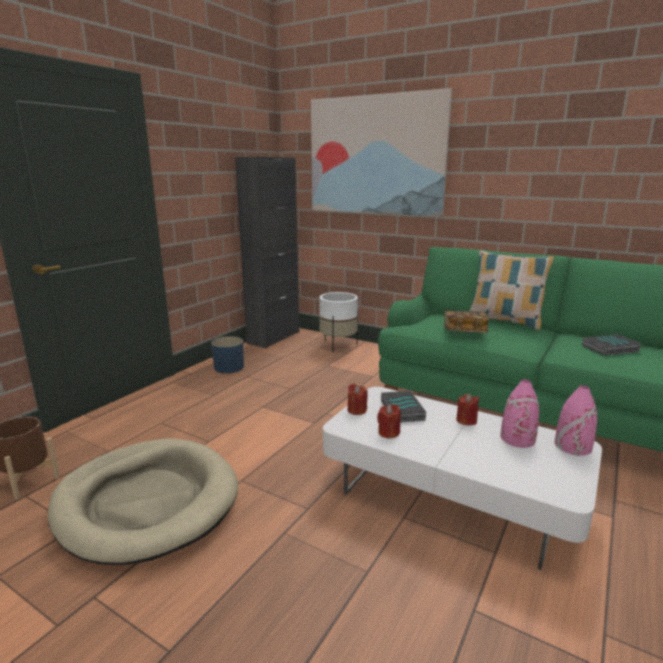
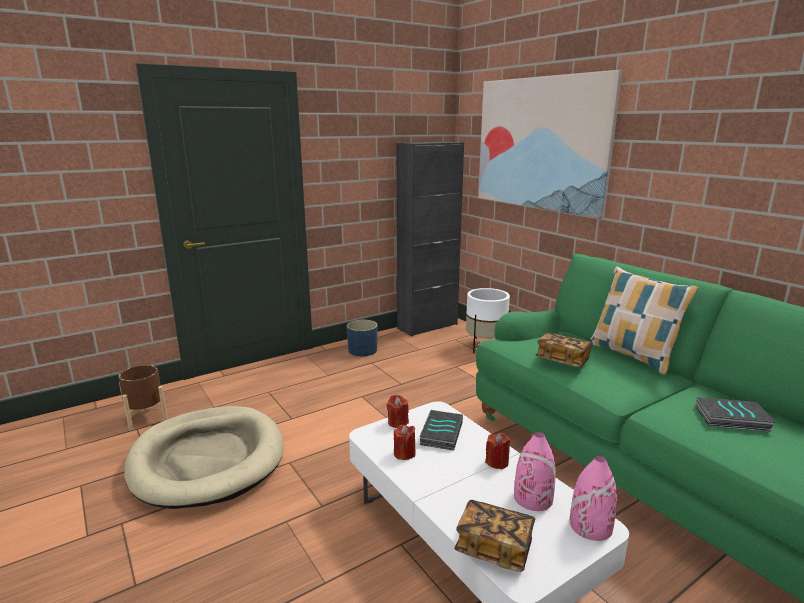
camera: 25 degrees right, 0 degrees up
(529, 481) = (494, 547): none -> book

